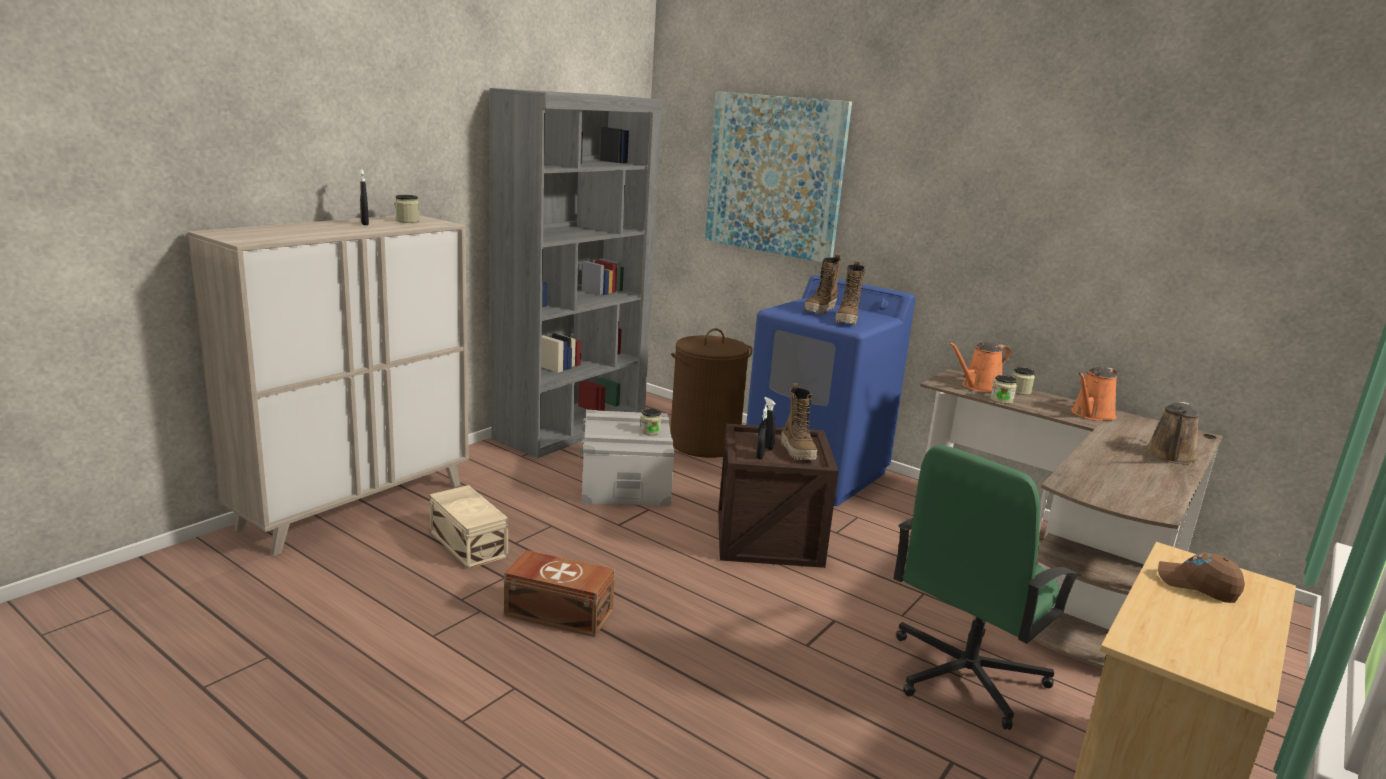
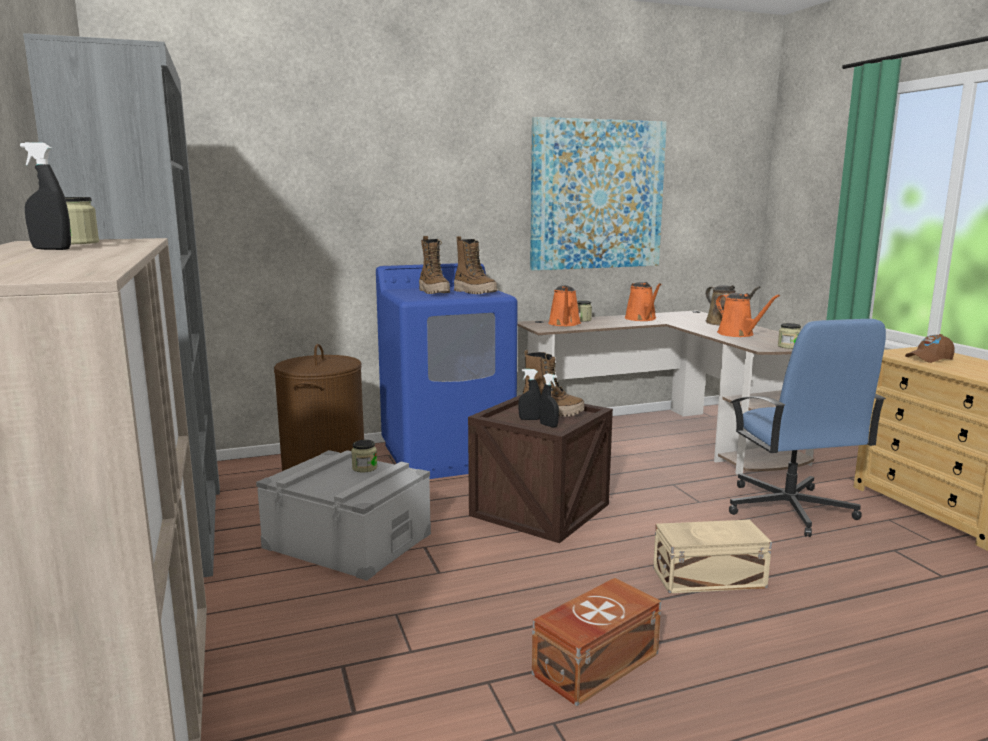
camera: 55 degrees left, 5 degrees down
(469, 543) = (375, 688): beige storage box -> beige storage box (706, 577)
(774, 175) = (301, 170): picture -> picture (597, 195)
(964, 675) = (789, 509): green office chair -> blue office chair
(1001, 400) = (595, 326): jar -> jar (788, 346)
(1118, 468) = (738, 334): none -> orange watering can

